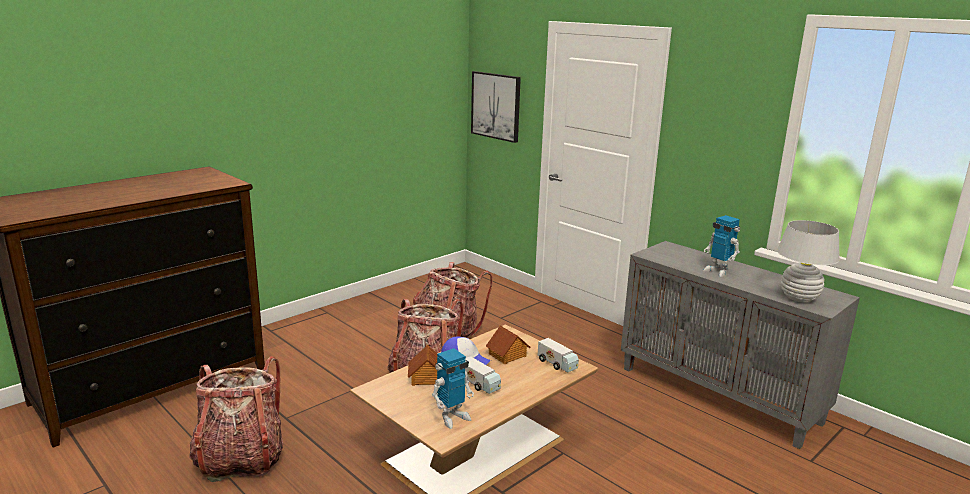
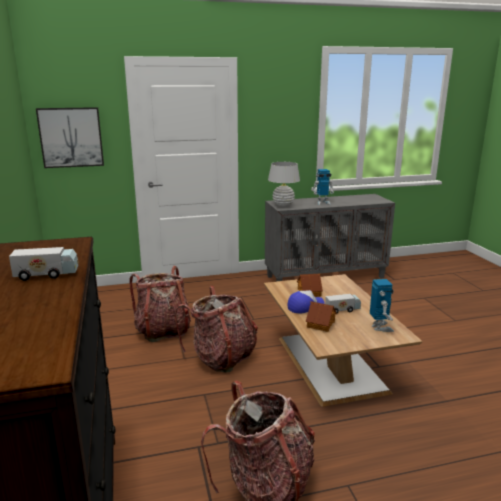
camera: 60 degrees left, 0 degrees up
(557, 364) = (333, 282): toy truck -> toy truck (47, 275)
(799, 298) = (369, 200): white table lamp -> white table lamp (283, 206)

